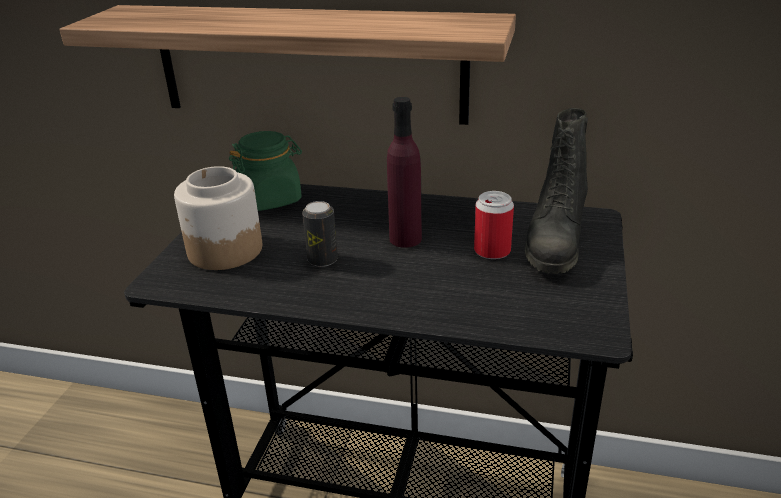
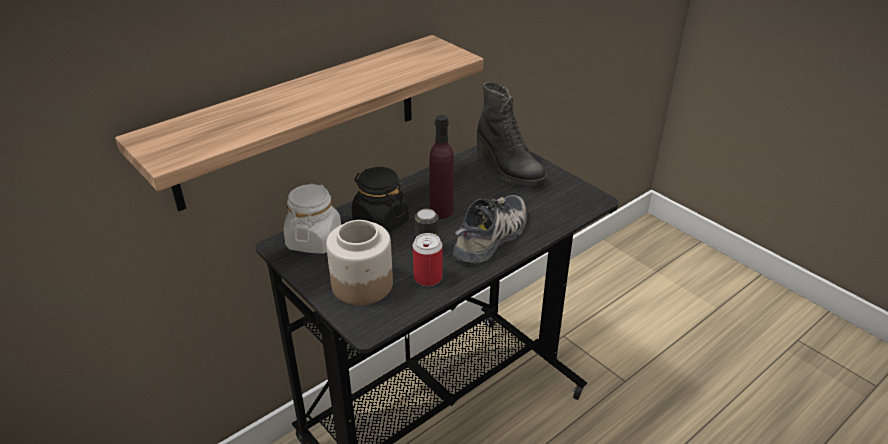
camera: 55 degrees left, 5 degrees up
(270, 199) = (314, 240): green jar -> white jar
(341, 215) = (380, 221): none -> black jar
(398, 289) = (492, 237): none -> shoe
(492, 251) = (491, 190): can -> can (428, 278)

